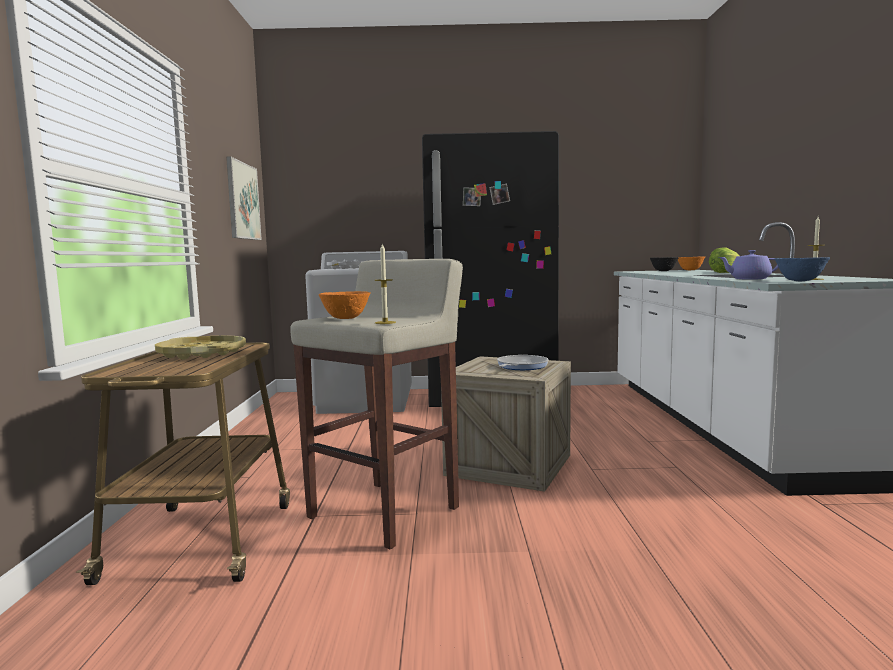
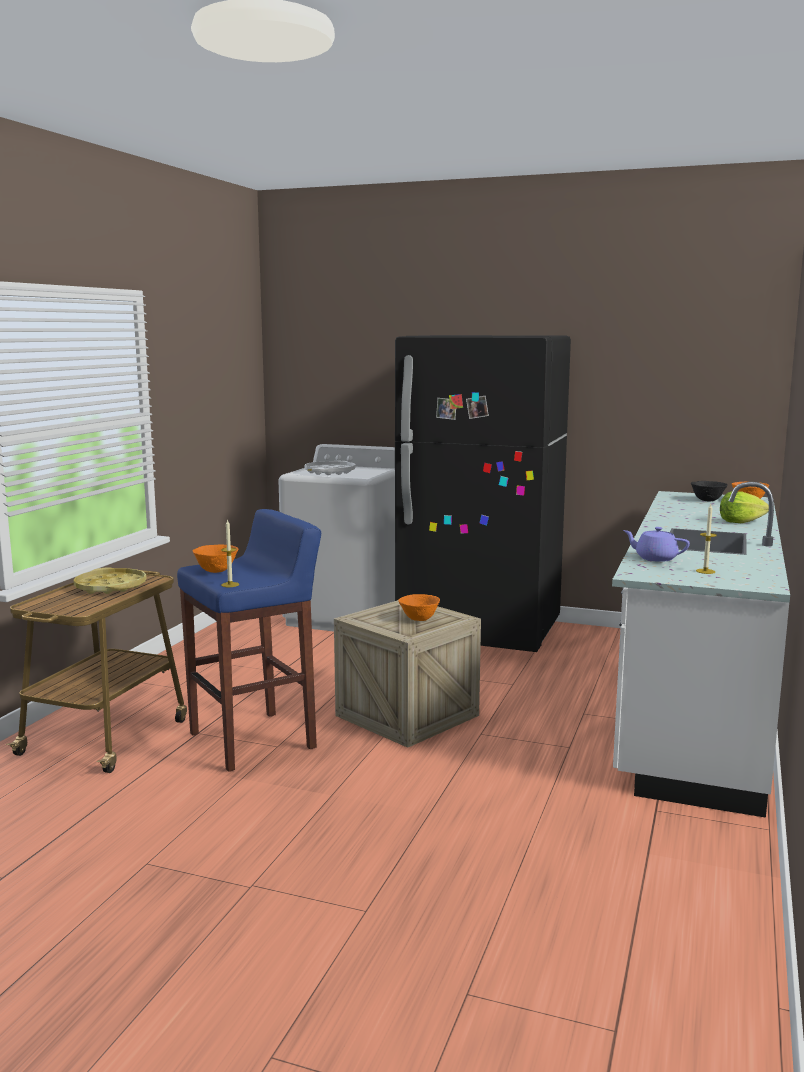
camera: 20 degrees right, 5 degrees up
(243, 201) = (227, 393): picture -> none
(386, 512) = (254, 740): beige stool -> blue stool
(520, 366) = (418, 619): frying pan -> orange bowl
(799, 281) = (666, 576): blue bowl -> none

